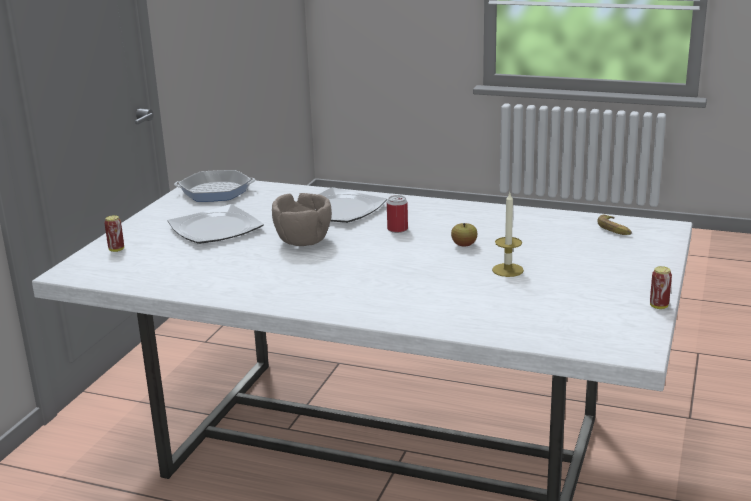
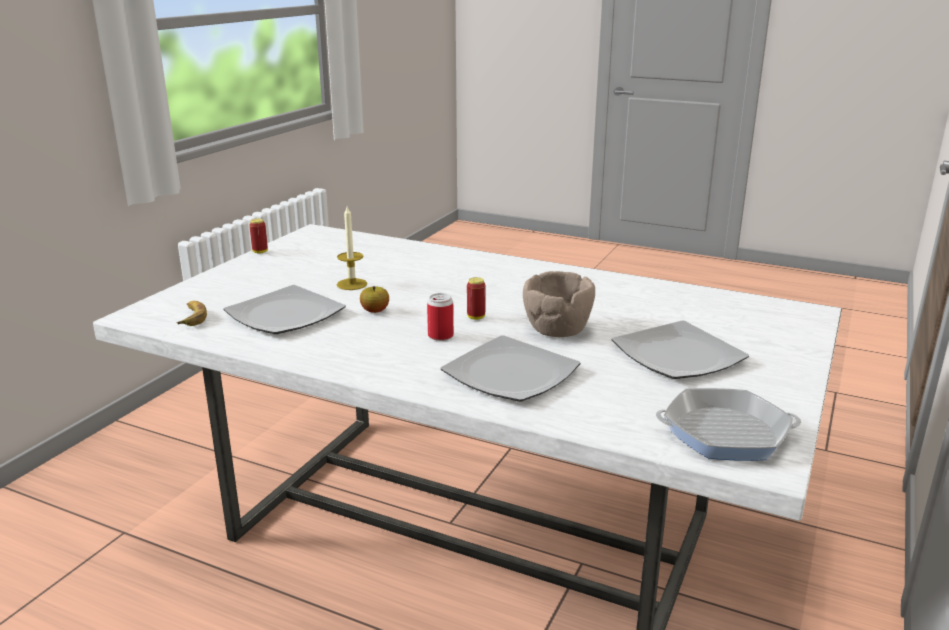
camera: 175 degrees left, 0 degrees up
(116, 250) = (784, 334): can -> can (476, 317)
(540, 236) = (284, 315): none -> plate

